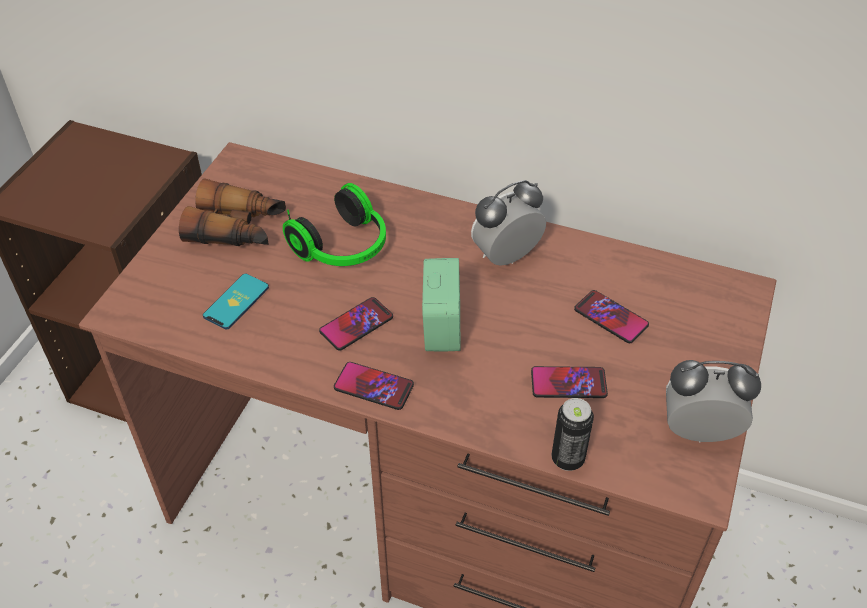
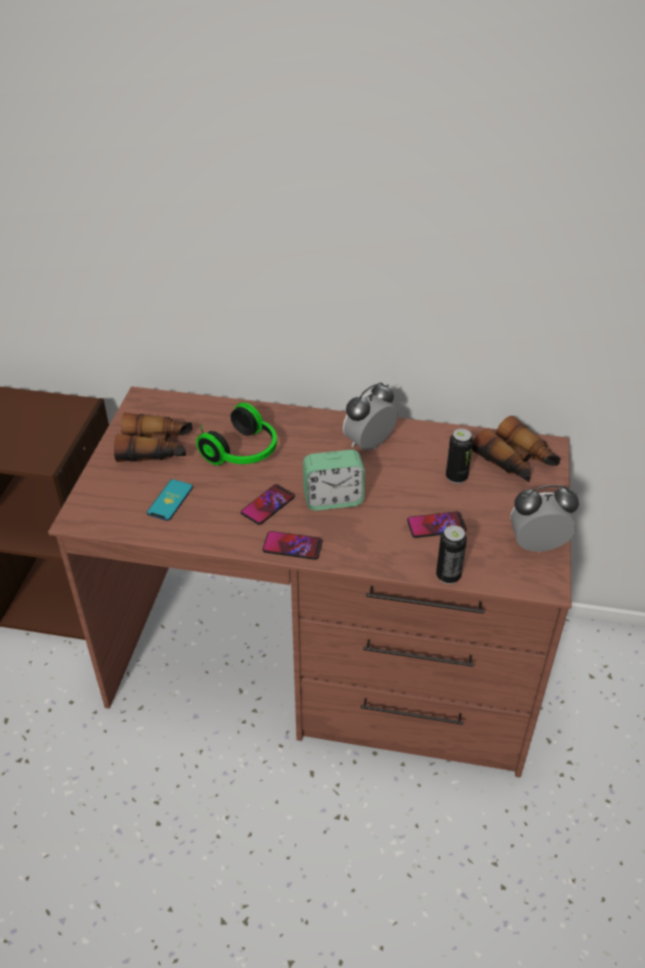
camera: 10 degrees left, 5 degrees down
(441, 328) = (333, 499): alarm clock -> alarm clock turned 90 degrees clockwise
(611, 317) = (456, 477): phone -> can
(697, 306) = (516, 462): none -> binoculars

